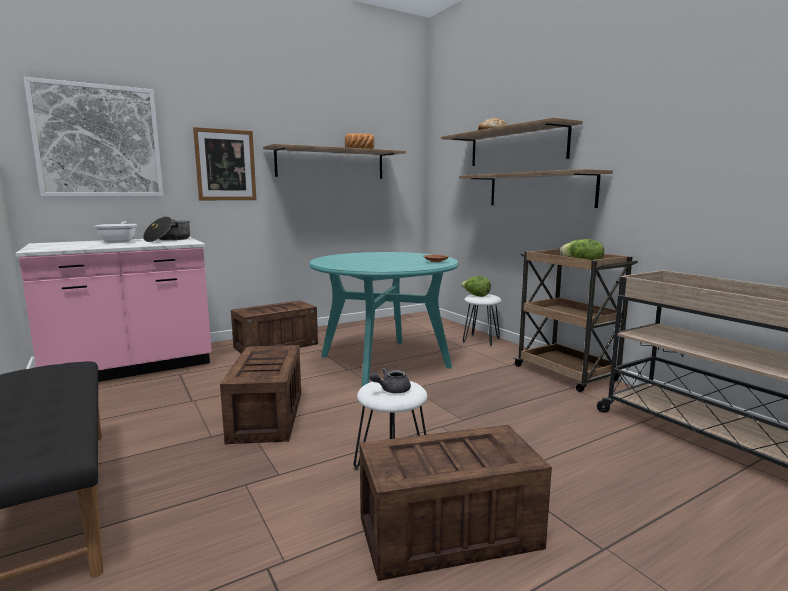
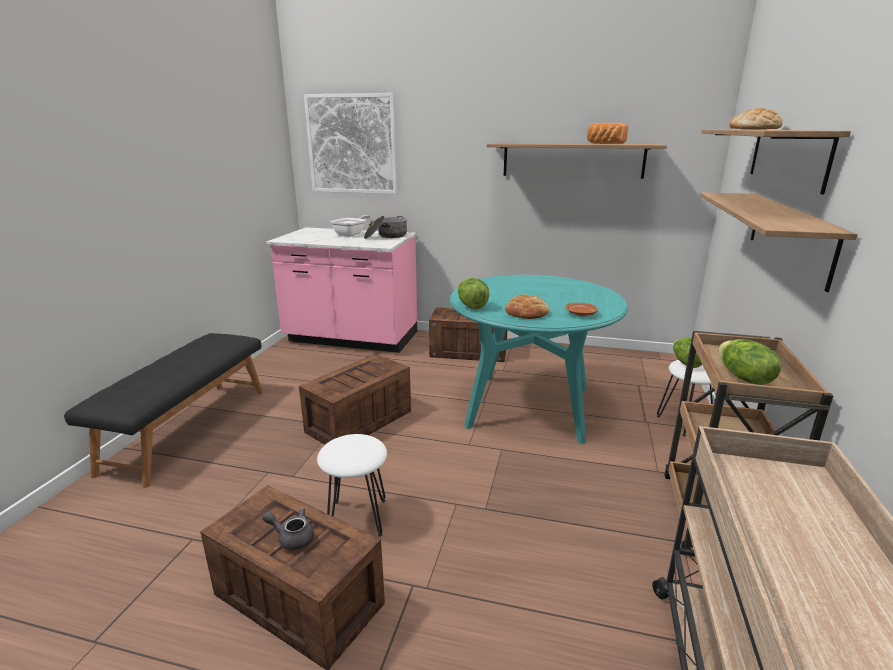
camera: 45 degrees right, 10 degrees up
(225, 165) = (454, 163): picture -> none
(357, 268) = (471, 306): none -> lettuce
(391, 390) = (345, 451): grey teapot -> grey teapot (292, 538)
(404, 265) = (526, 313): none -> bread

